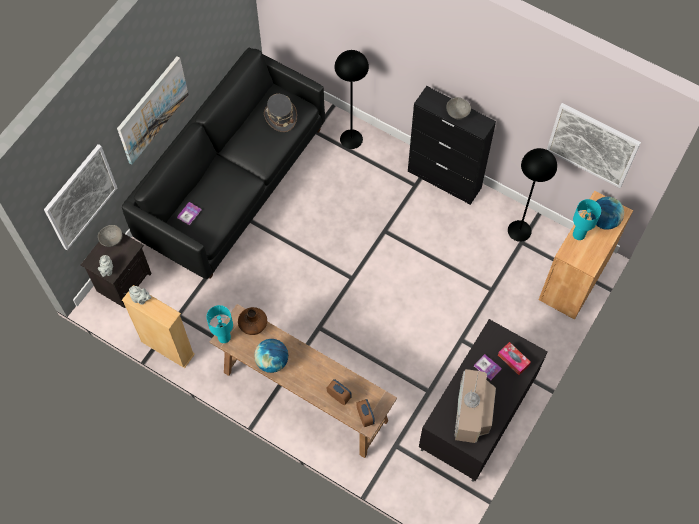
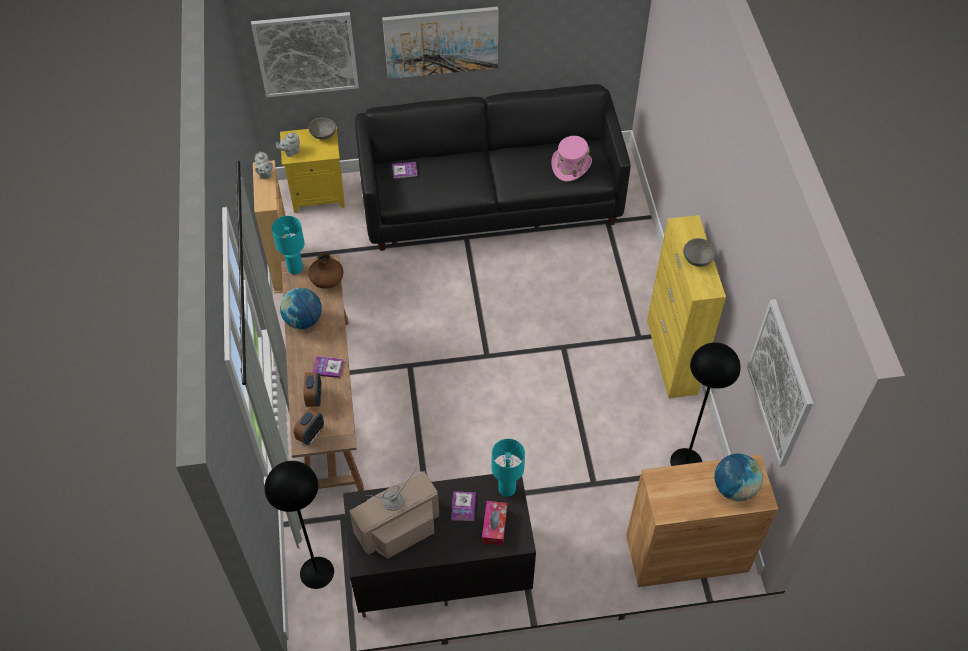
camera: 50 degrees right, 10 degrees down
(123, 281) = (319, 194): black nightstand -> yellow nightstand
(280, 117) = (571, 165): grey hat -> pink hat
(323, 372) = (327, 367): none -> book
(351, 139) = (631, 254): black floor lamp -> black floor lamp (317, 572)
(444, 179) = (671, 357): black cabinet -> yellow cabinet
(579, 234) = (691, 475): turquoise table lamp -> turquoise table lamp (507, 489)

